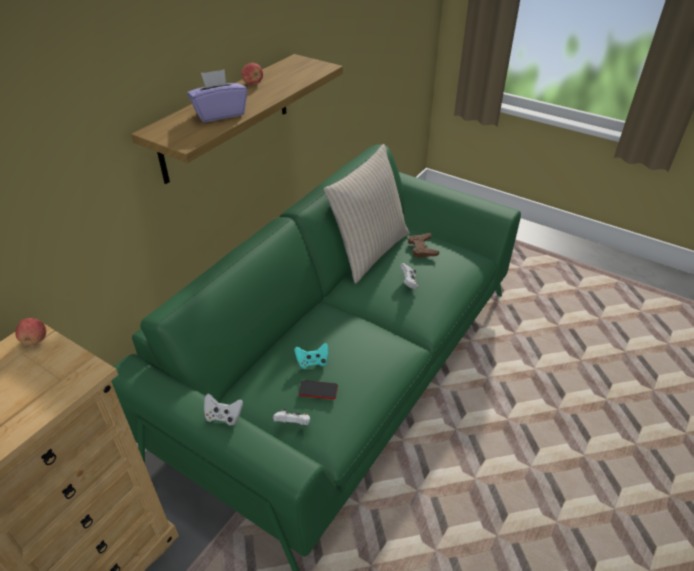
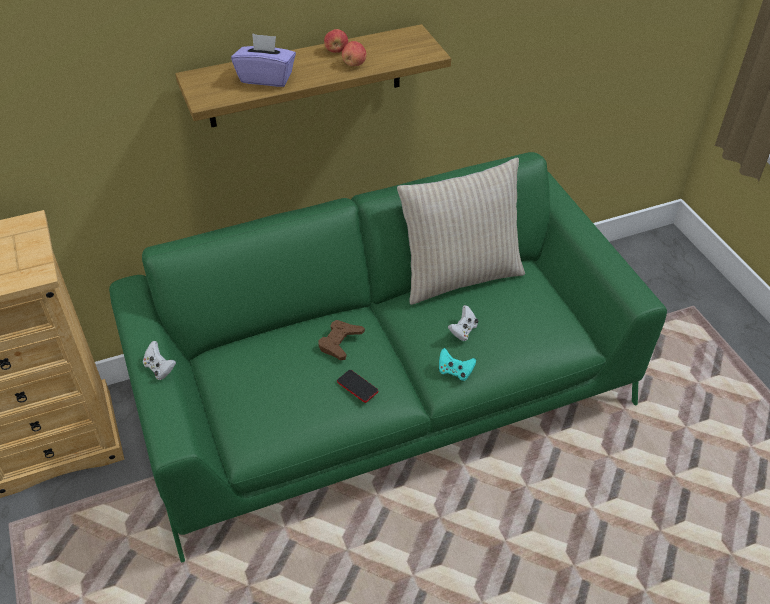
camera: 35 degrees right, 5 degrees up
(35, 340) = (28, 229): apple -> apple (354, 64)
(293, 424) = (228, 410): white game controller -> none
(312, 362) = (292, 363): turquoise game controller -> turquoise game controller (455, 371)
(318, 390) = (273, 392): phone -> phone (357, 386)
(422, 248) = (518, 299): brown game controller -> brown game controller (340, 342)

